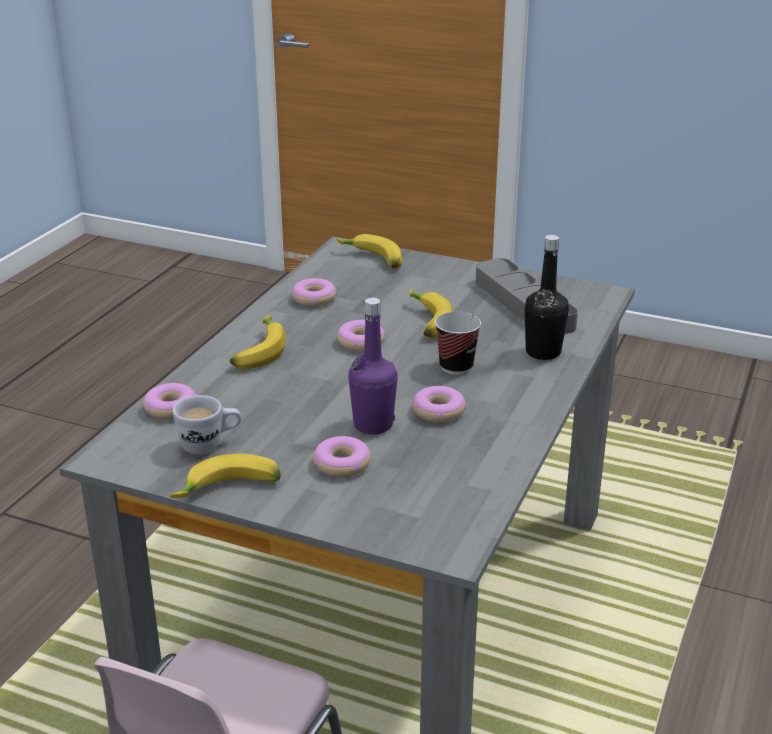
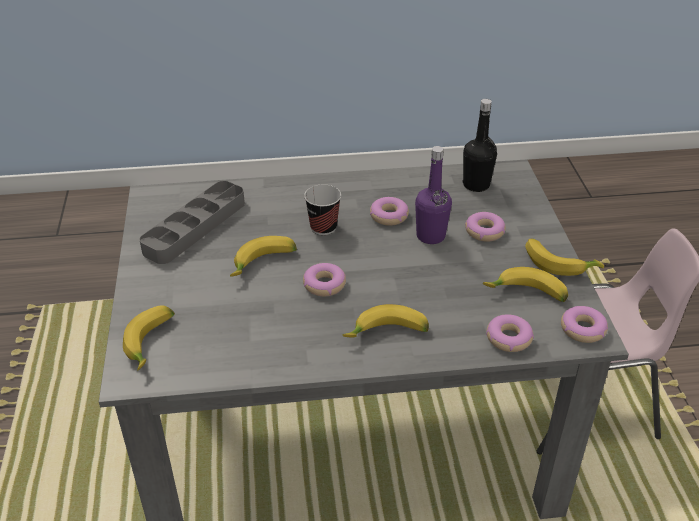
camera: 120 degrees left, 10 degrees up
(210, 445) = (526, 295): white mug -> banana
(314, 299) = (266, 345): donut -> donut (583, 329)
(543, 352) = (270, 198): black bottle -> black bottle (476, 185)

